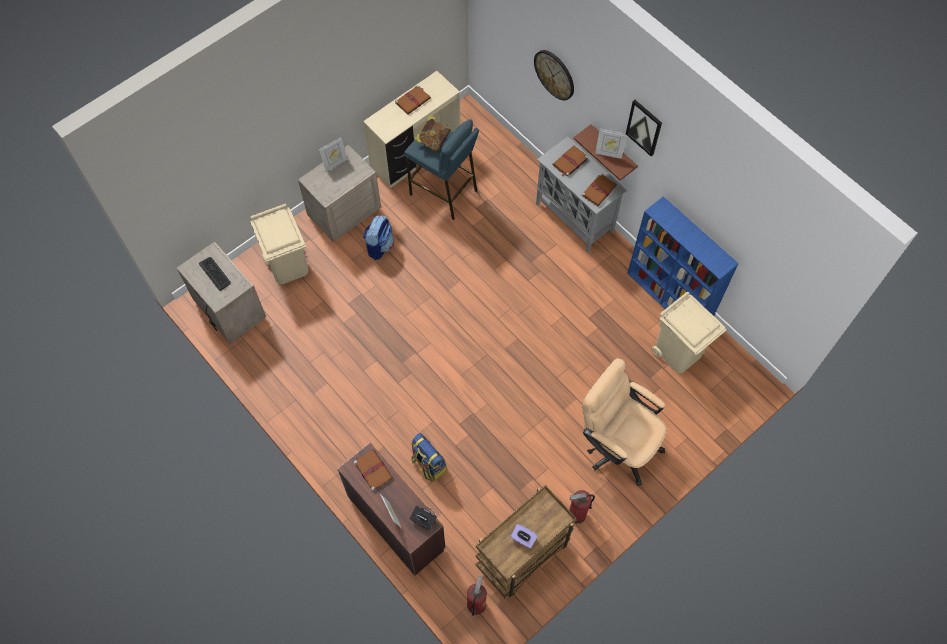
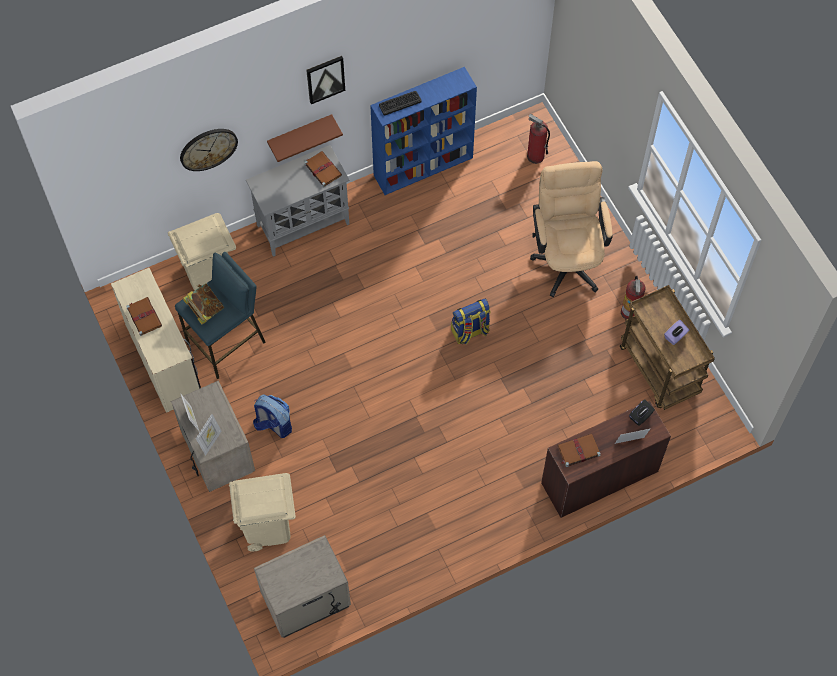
camera: 75 degrees left, 0 degrees up
(215, 273) = (297, 573): keyboard -> keyboard (400, 103)
(428, 464) = (545, 433): backpack -> backpack (470, 331)
(476, 604) = (698, 423): fire extinguisher -> fire extinguisher (535, 156)
(570, 162) = (279, 186): brown book -> none
(608, 153) = (309, 135): picture frame -> picture frame (210, 441)
(617, 443) = (567, 257): beige office chair -> beige office chair turned 120 degrees clockwise
(679, 352) = (486, 176): beige trash can -> beige trash can (209, 275)

